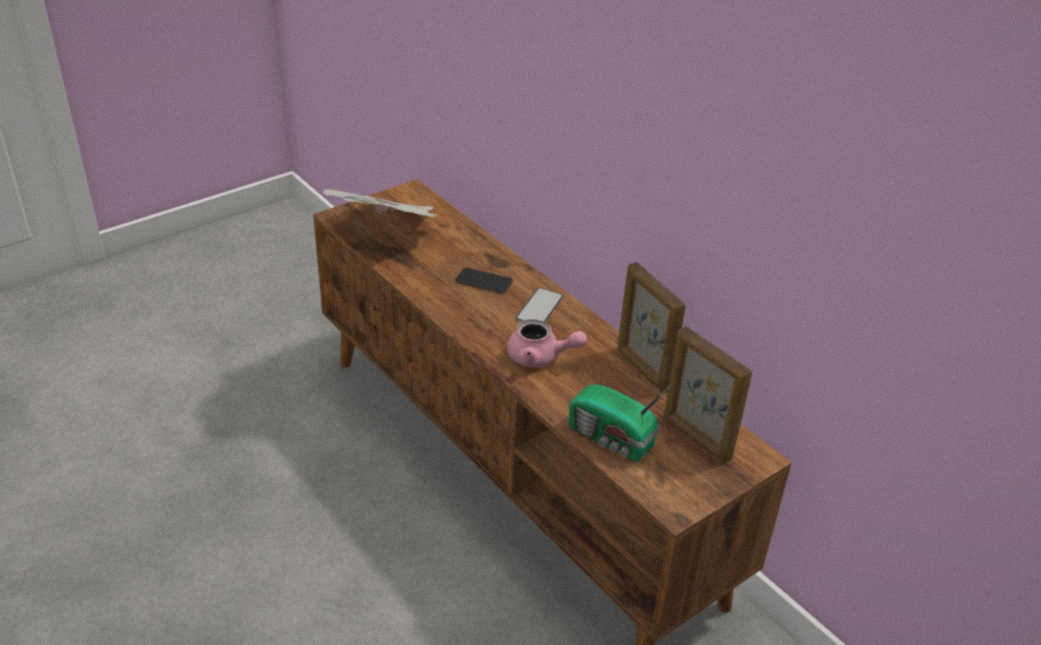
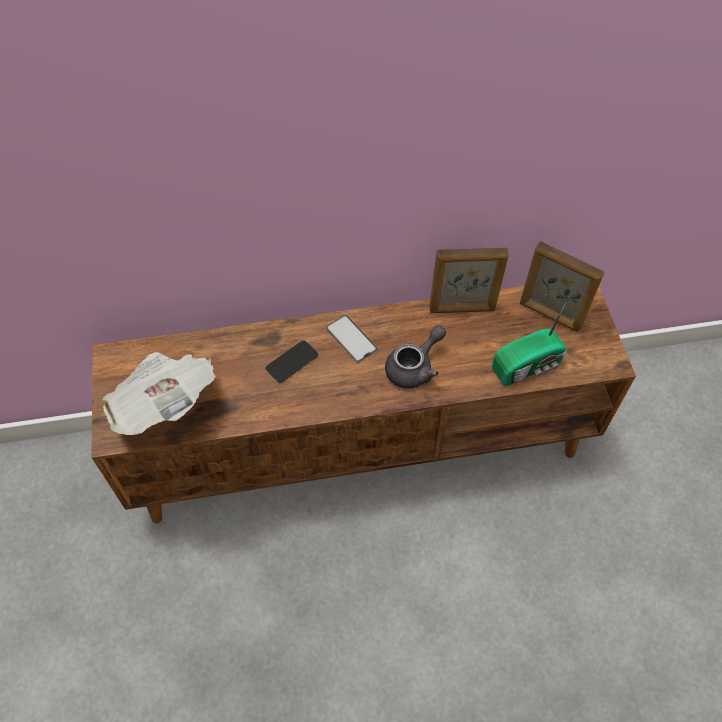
camera: 60 degrees left, 20 degrees up
(540, 357) = (414, 367): pink teapot -> grey teapot
(696, 438) = (550, 315): picture frame -> picture frame turned 45 degrees clockwise

